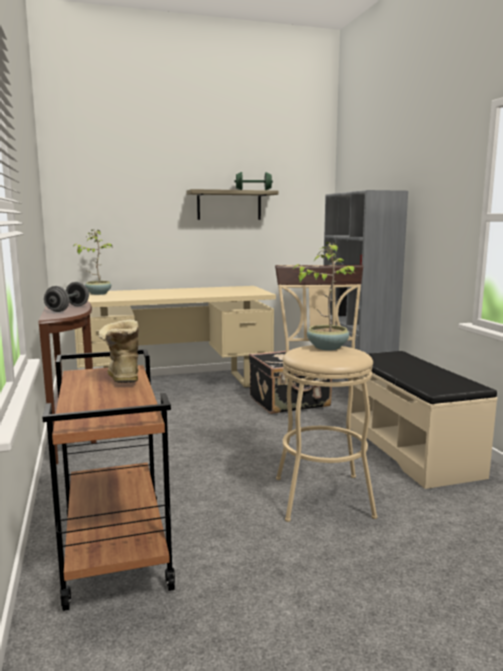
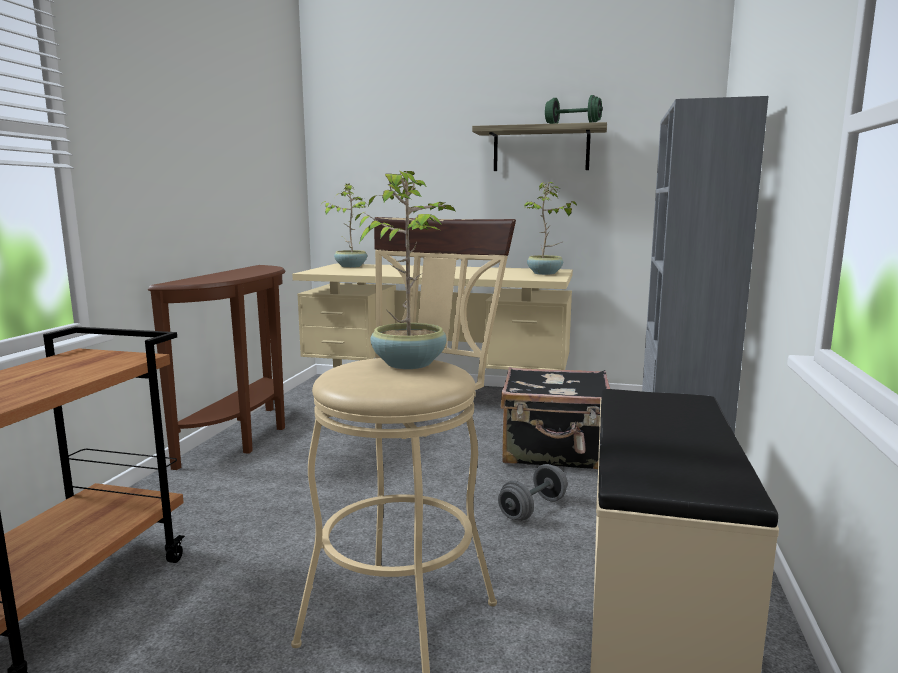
camera: 30 degrees right, 0 degrees up
(68, 309) = (224, 276): grey dumbbell -> grey dumbbell (533, 509)
(122, 378) = (93, 367): boot -> none
(248, 290) = (545, 273): none -> potted plant

